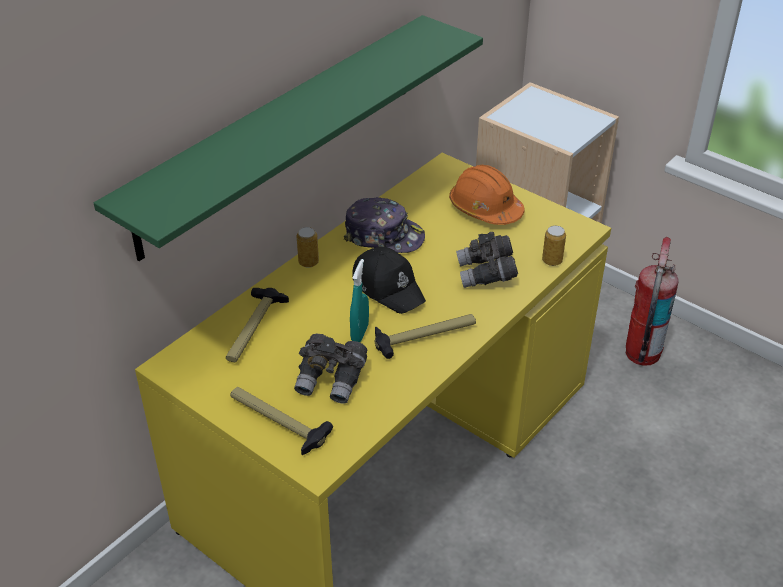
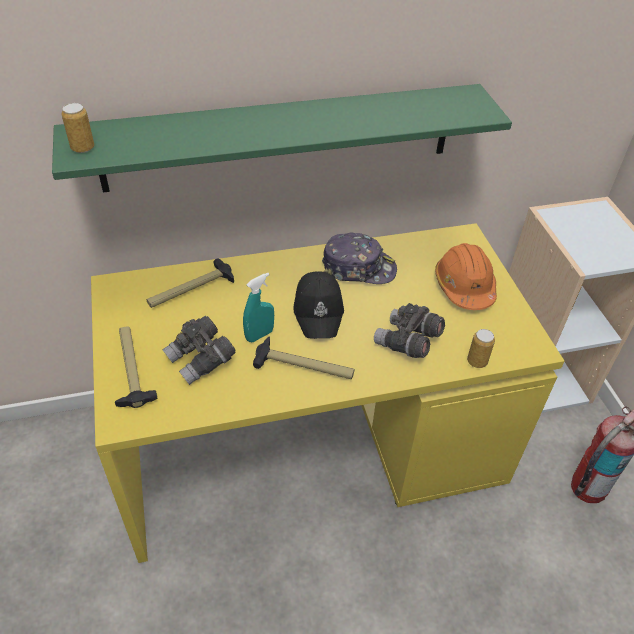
camera: 35 degrees right, 5 degrees up
(308, 262) = (282, 260): can -> can (82, 148)
(384, 236) = (358, 268): cap -> cap turned 45 degrees counterclockwise

